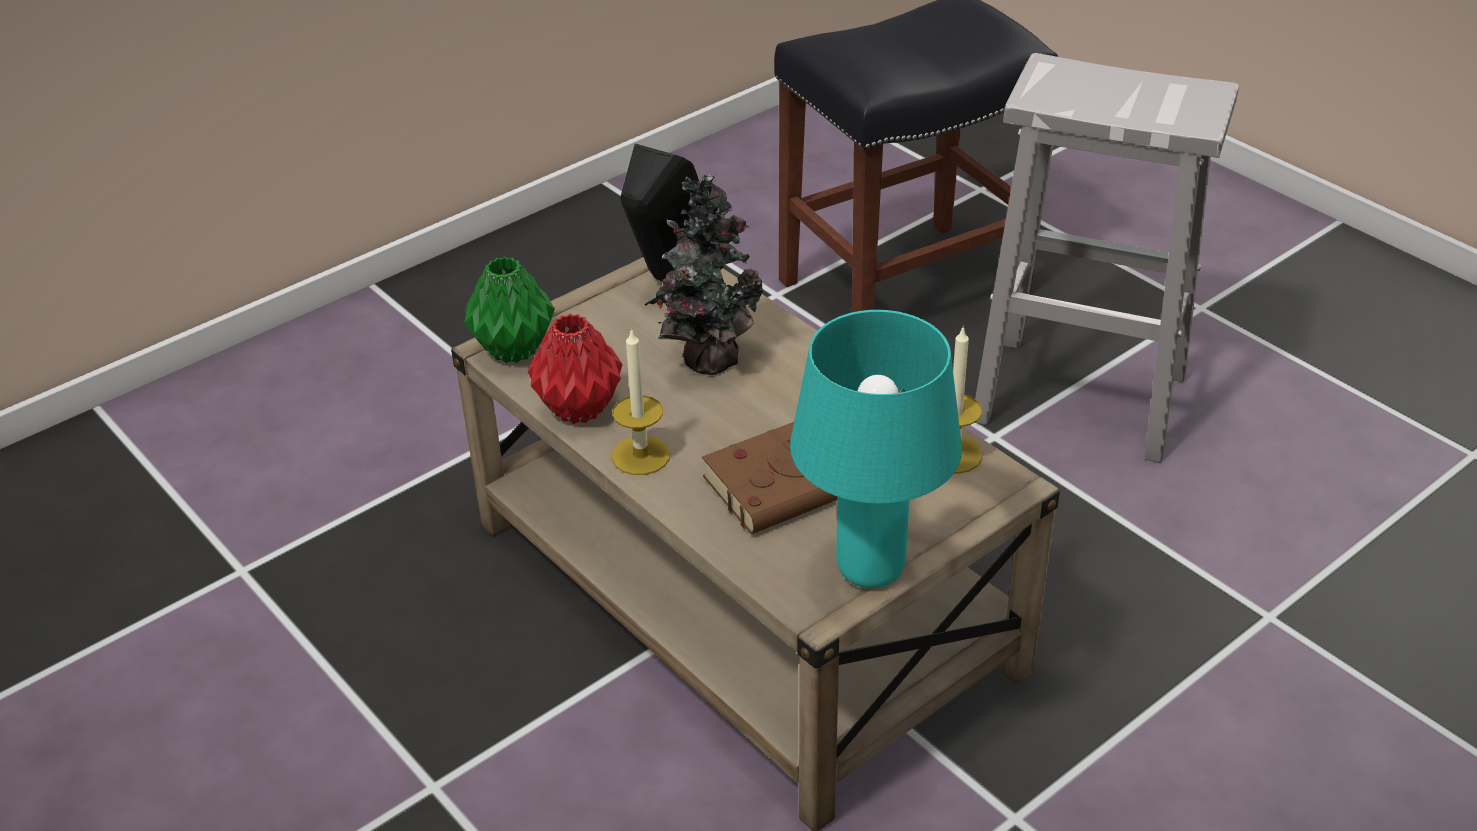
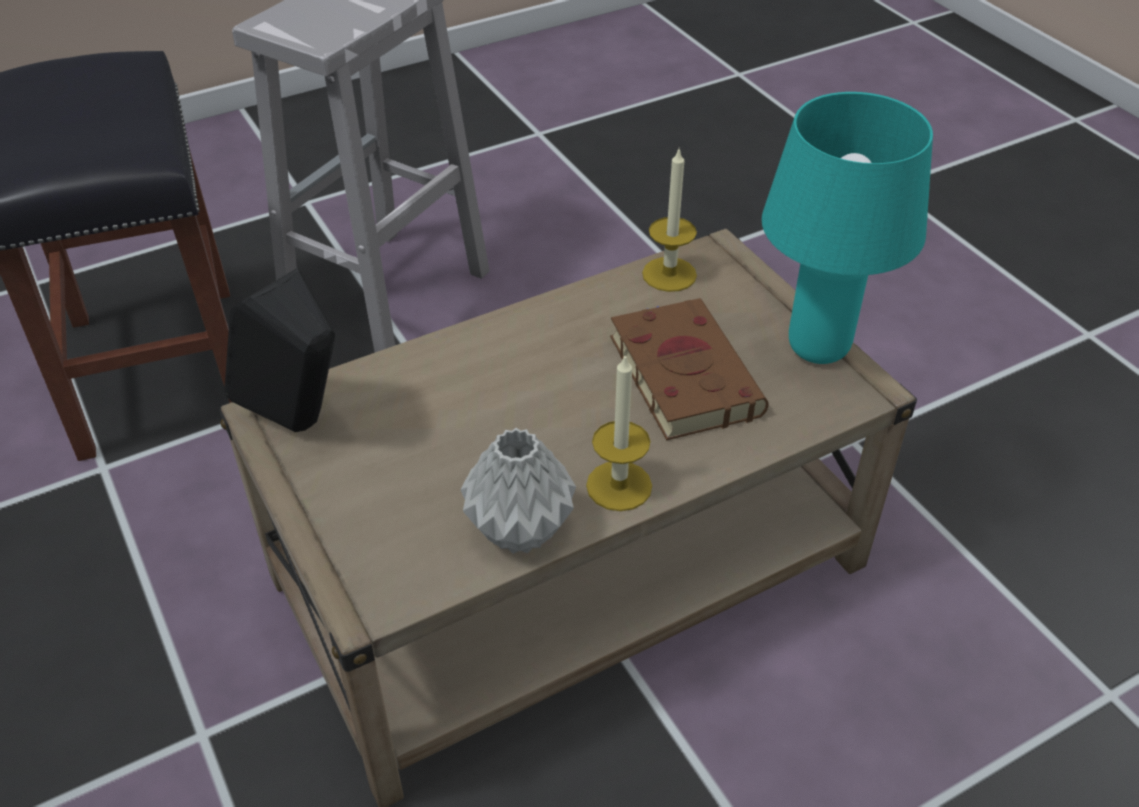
camera: 80 degrees left, 5 degrees up
(512, 350) = (379, 586): green vase -> none
(577, 410) = (521, 532): red vase -> grey vase
(706, 359) = (466, 413): potted plant -> none

